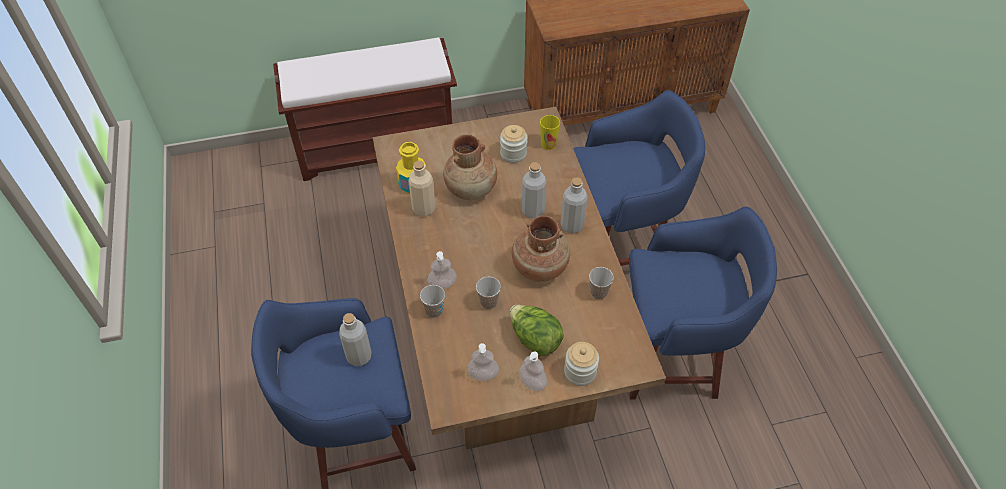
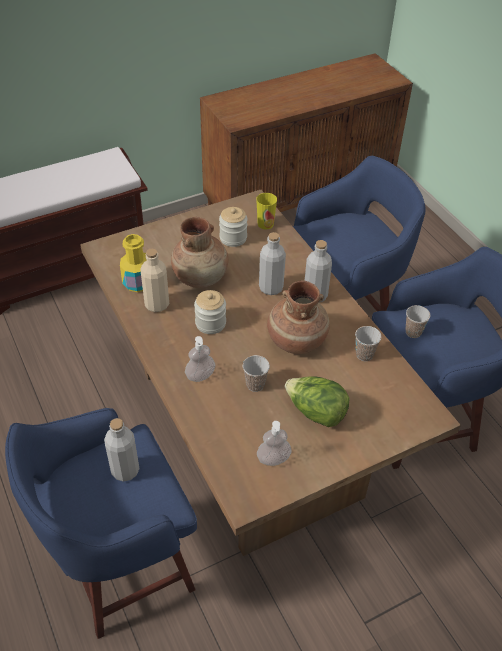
camera: 15 degrees left, 5 degrees down
(434, 311) = (200, 404): cup -> cup (413, 332)
(532, 382) = (328, 456): soap dispenser -> none
(580, 372) = (373, 436): jar -> jar (210, 323)

